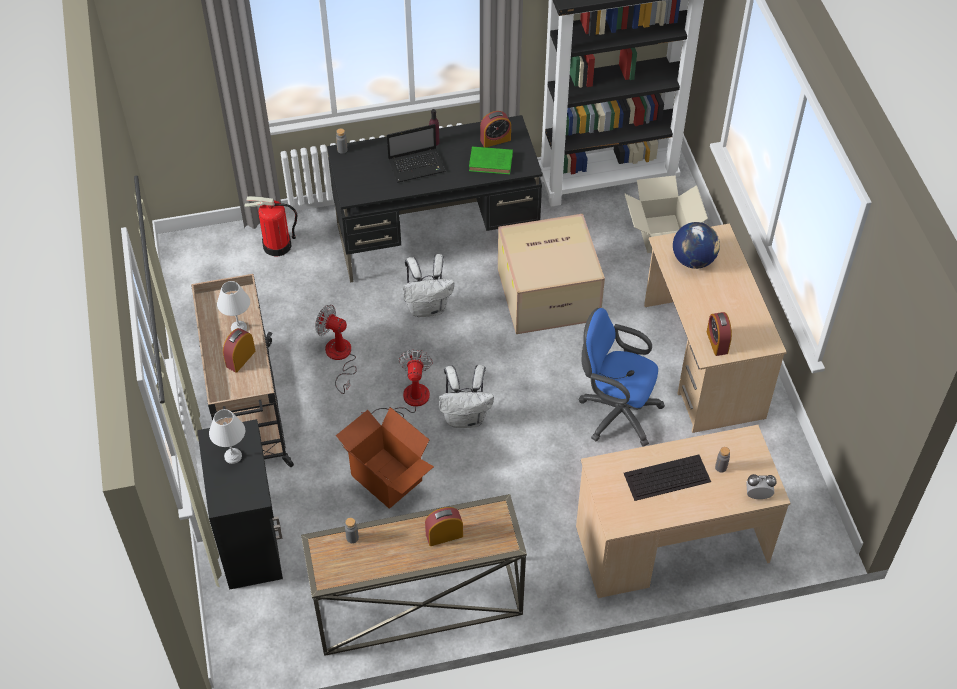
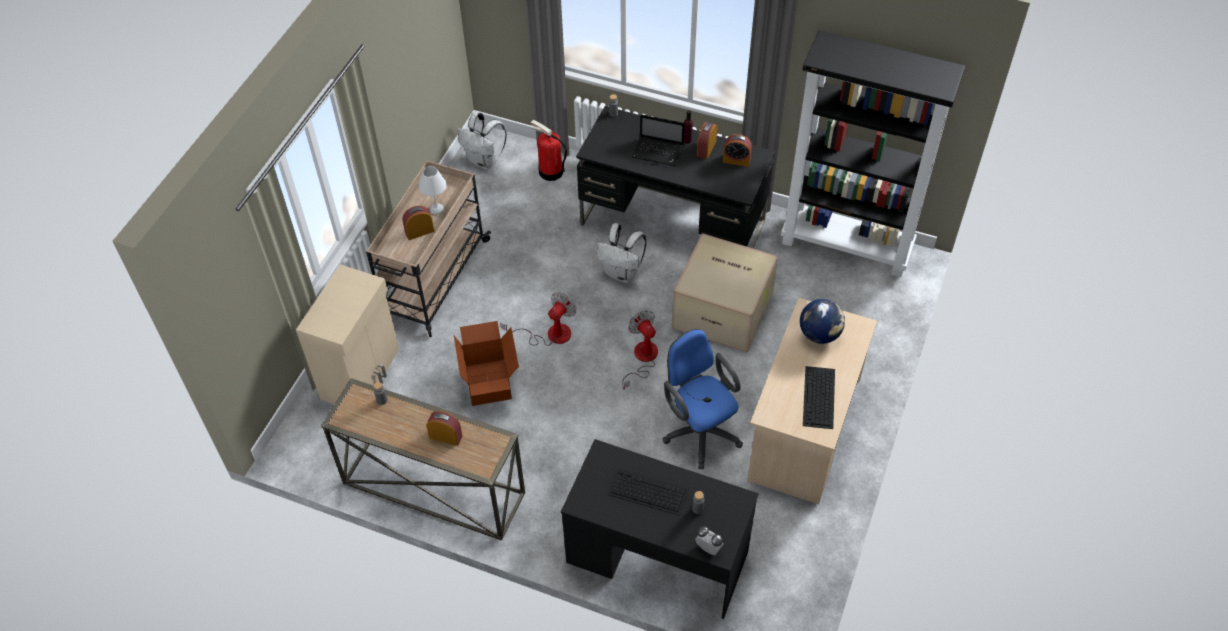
camera: 35 degrees right, 0 degrees up
(233, 455) = (347, 295): white table lamp -> none
(251, 540) = (362, 373): black cabinet -> beige cabinet
(339, 357) = (527, 276): fan -> fan (642, 359)
(465, 417) = (581, 370): white backpack -> white backpack (484, 161)
(492, 162) = (718, 176): green book -> none
(662, 233) = (856, 310): cardboard box -> none
(671, 544) = (657, 557): beige desk -> black desk
(717, 342) = (781, 409): alarm clock -> alarm clock (706, 149)
(738, 315) = (819, 398): none -> keyboard

